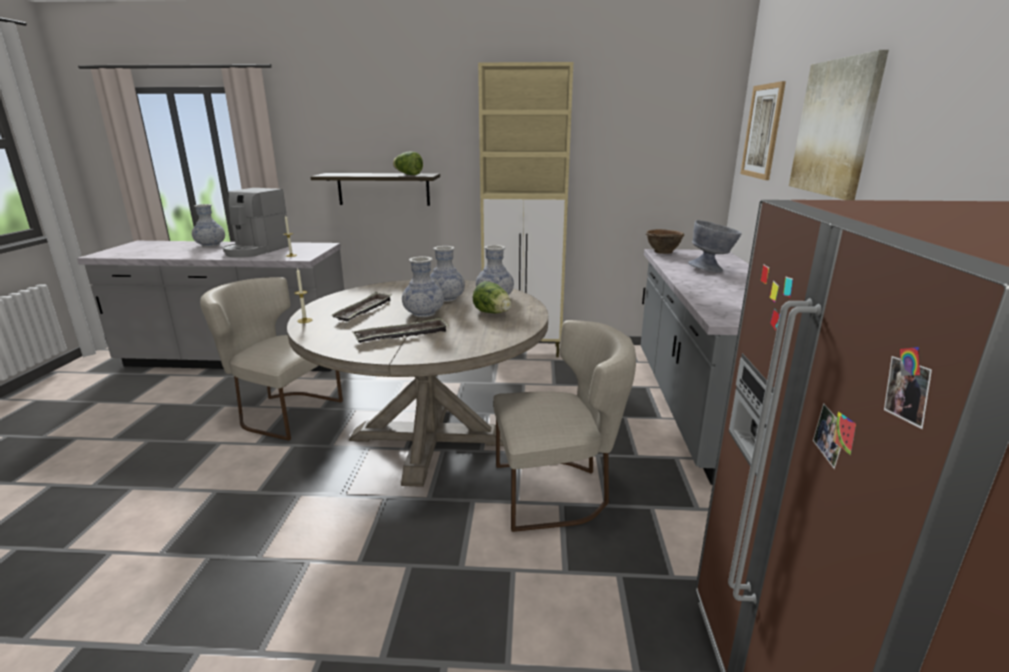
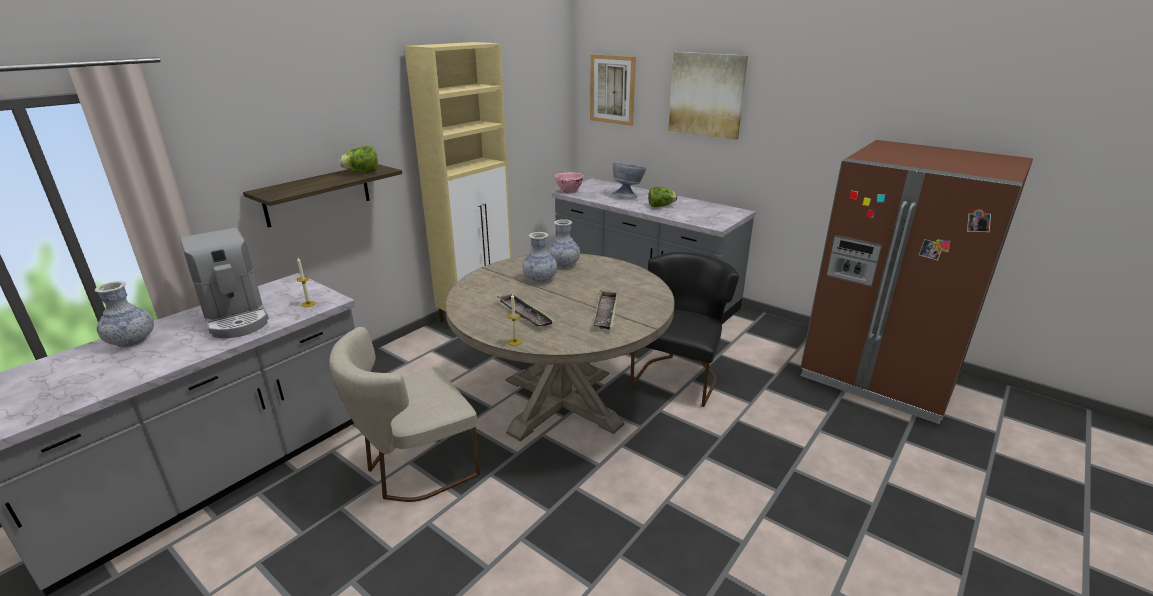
camera: 55 degrees left, 5 degrees up
(423, 313) = (565, 295): vase -> none
(493, 313) = (598, 274): lettuce -> lettuce (660, 206)
(558, 491) = (678, 376): beige chair -> black chair
(662, 252) = (569, 191): brown bowl -> pink bowl

